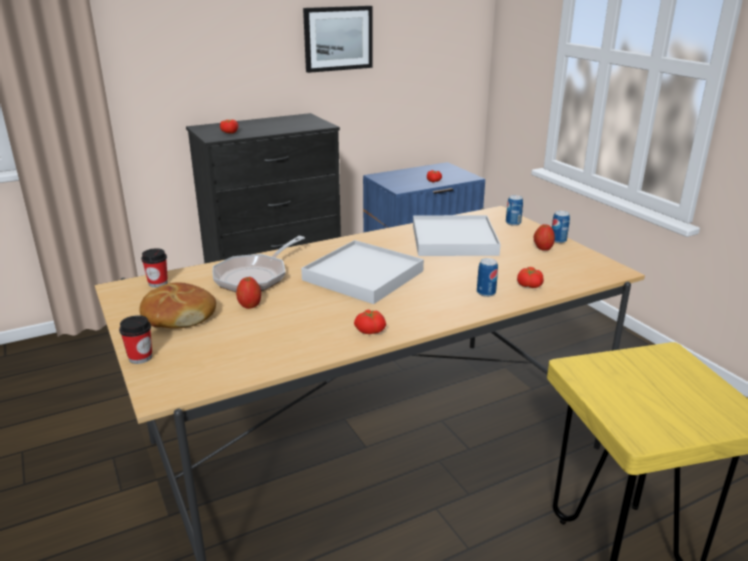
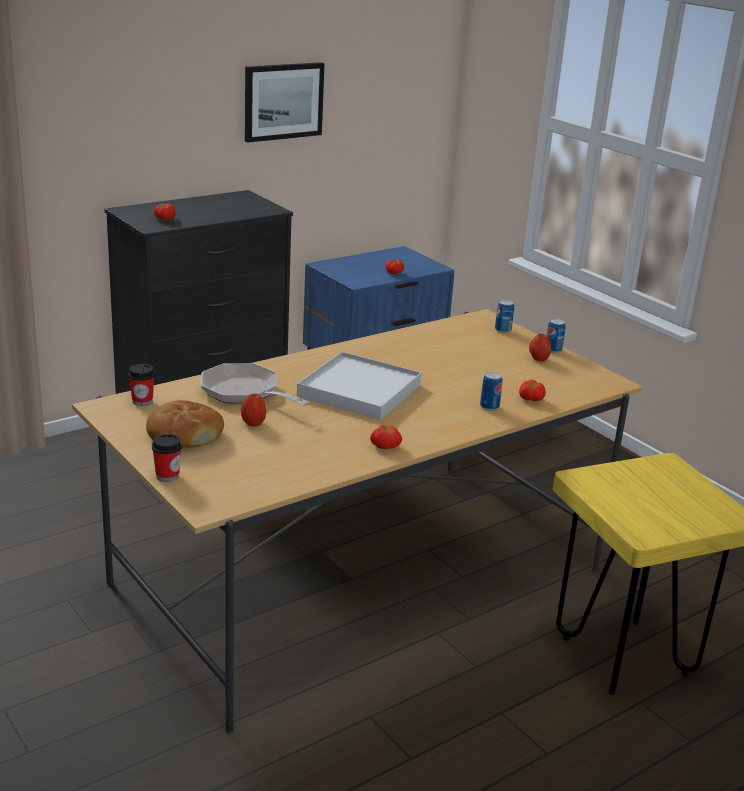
camera: 10 degrees left, 0 degrees up
(255, 276) = (244, 392): frying pan -> frying pan turned 105 degrees clockwise
(453, 240) = (443, 350): white tray -> none

